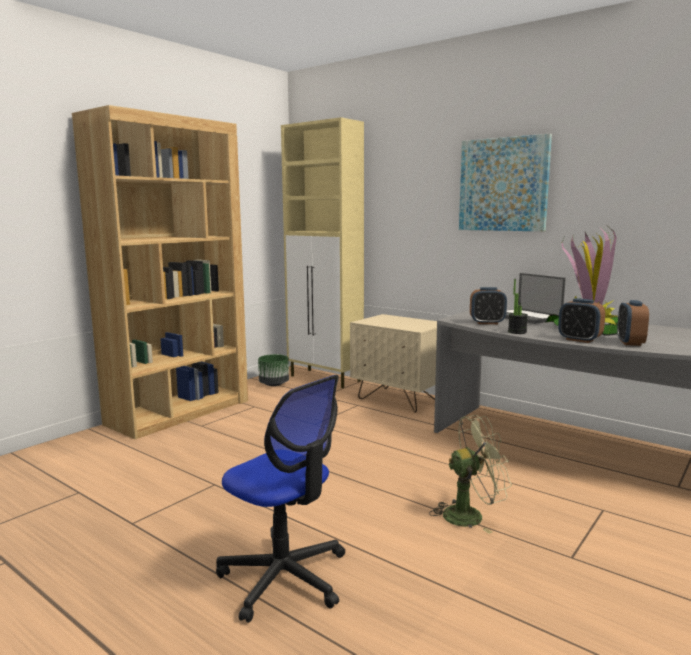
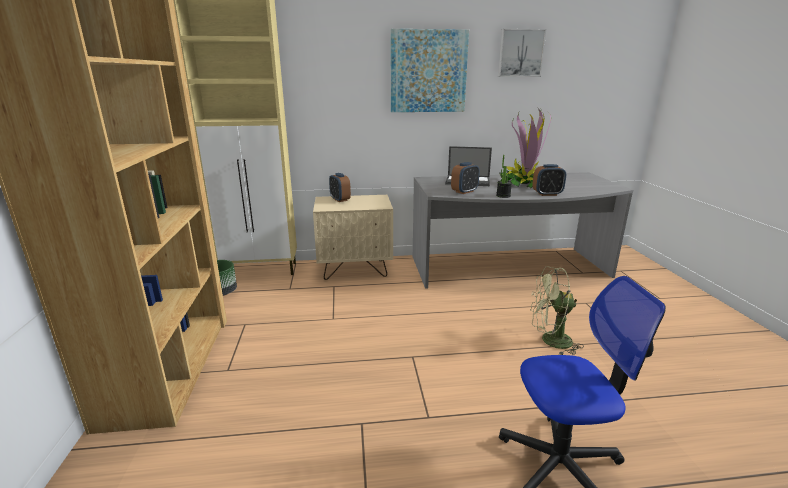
camera: 45 degrees left, 10 degrees up
(470, 515) = (550, 341): green fan -> green fan turned 120 degrees counterclockwise
(626, 157) = (520, 53): none -> picture
(630, 342) = (570, 190): alarm clock -> alarm clock (340, 199)

